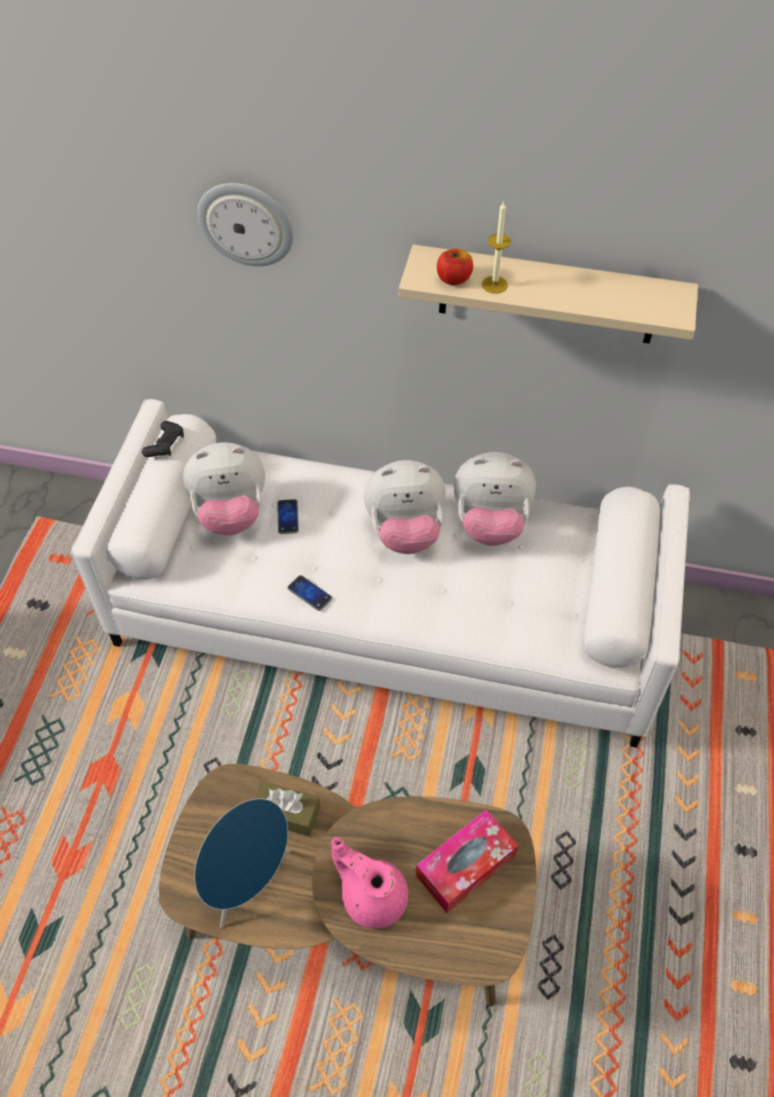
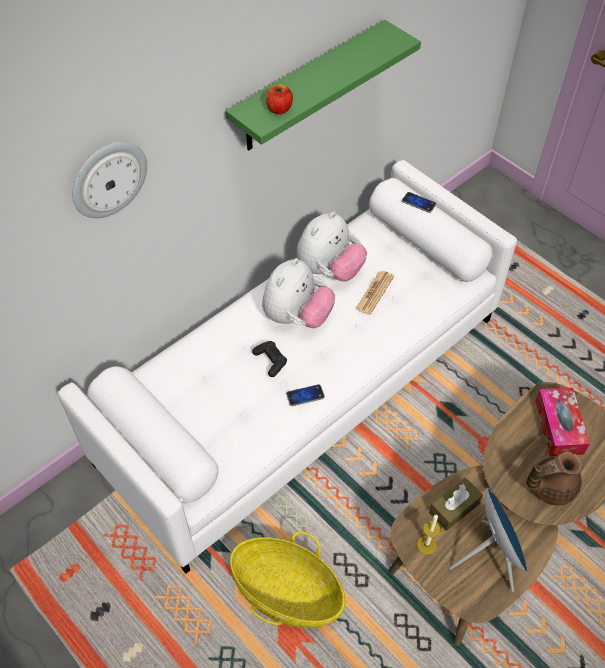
camera: 55 degrees left, 0 degrees up
(148, 741) = (287, 592): none -> basket
(165, 445) = (121, 400): black game controller -> black game controller (270, 361)
(230, 514) = (194, 406): plush toy -> none
(288, 517) = (229, 373): phone -> phone (418, 203)
(372, 895) = (549, 487): pink teapot -> brown teapot
(494, 284) = (303, 95): candle -> candle (426, 545)
(495, 580) = (374, 293): none -> newspaper
(548, 295) = (308, 88): beige shelf -> green shelf

